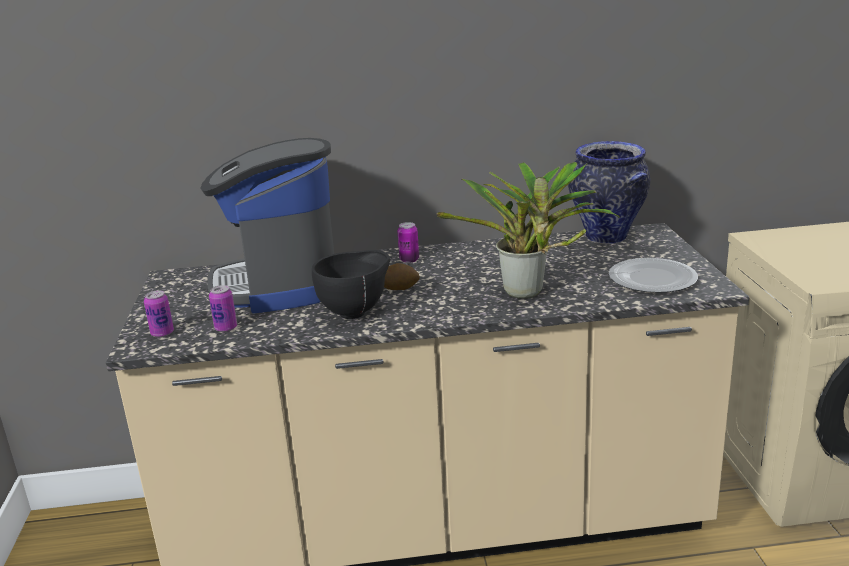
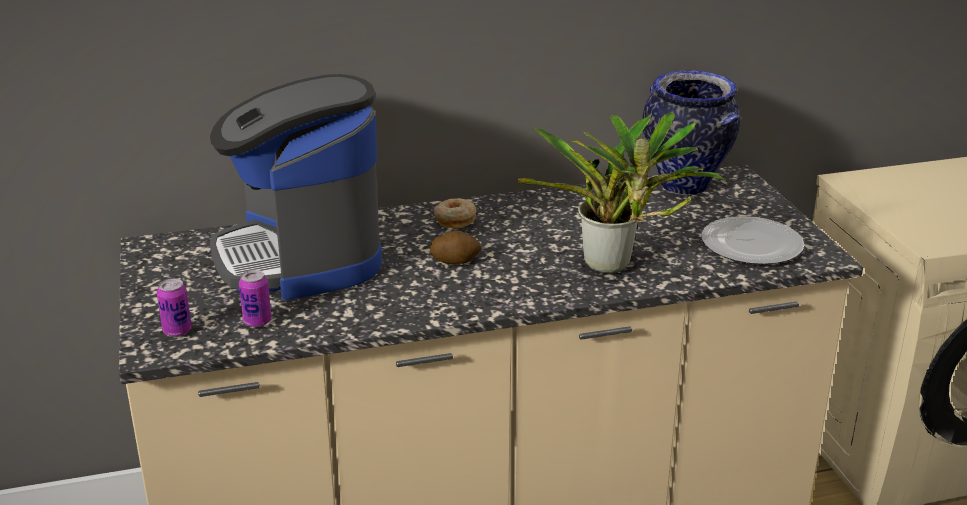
camera: 10 degrees left, 5 degrees up
(356, 312) = (414, 296): black bowl -> none
(409, 260) = (455, 220): can -> donut

